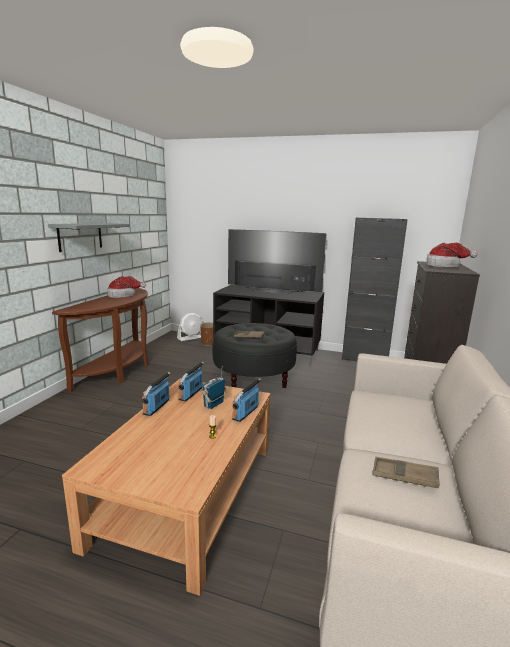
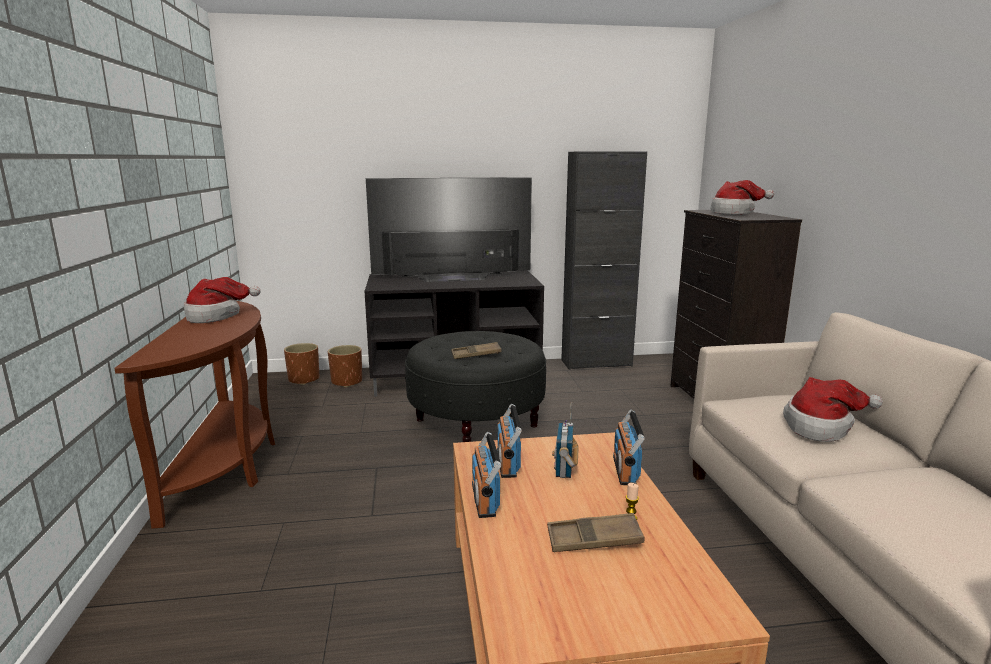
camera: 25 degrees left, 0 degrees up
(80, 236) = (130, 203): grey shelf -> none
(190, 338) = (304, 379): white fan -> brown planter
(399, 421) = (822, 427): none -> hat
(404, 476) = (920, 493): brown tray -> brown tray (594, 539)

